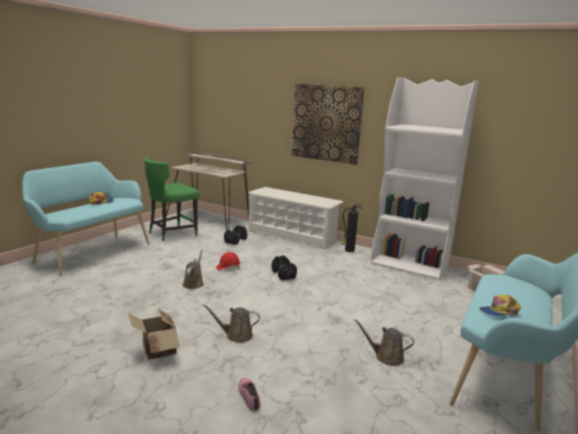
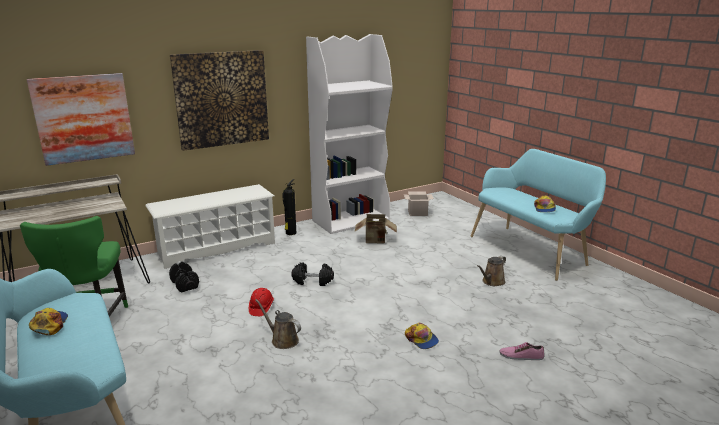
camera: 60 degrees left, 5 degrees up
(156, 351) = (425, 394): cardboard box -> cardboard box (376, 241)
(236, 336) = (421, 339): brown watering can -> cap
(243, 119) = (84, 118): none -> picture

